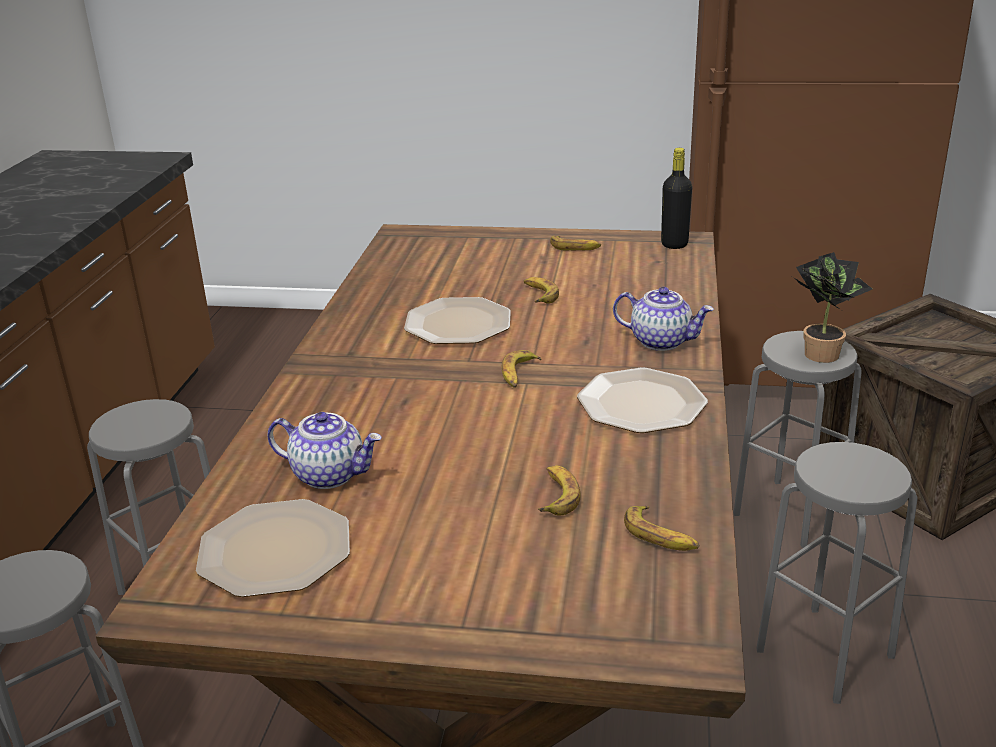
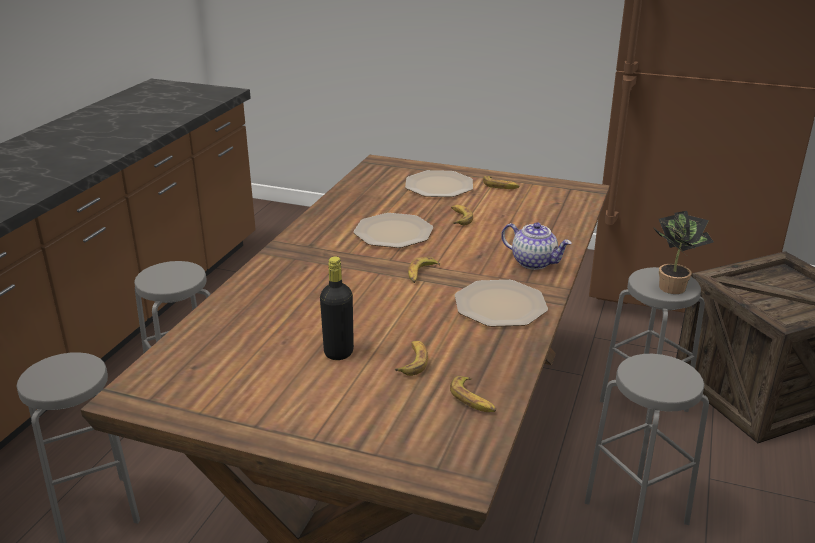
camera: 10 degrees right, 0 degrees up
(274, 551) = (210, 372): plate -> plate (438, 186)
(330, 474) = (265, 326): teapot -> none
(674, 244) = (575, 191): black bottle -> black bottle (338, 352)

